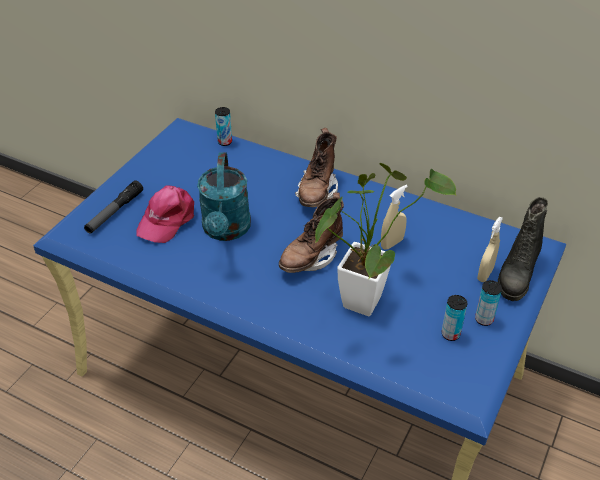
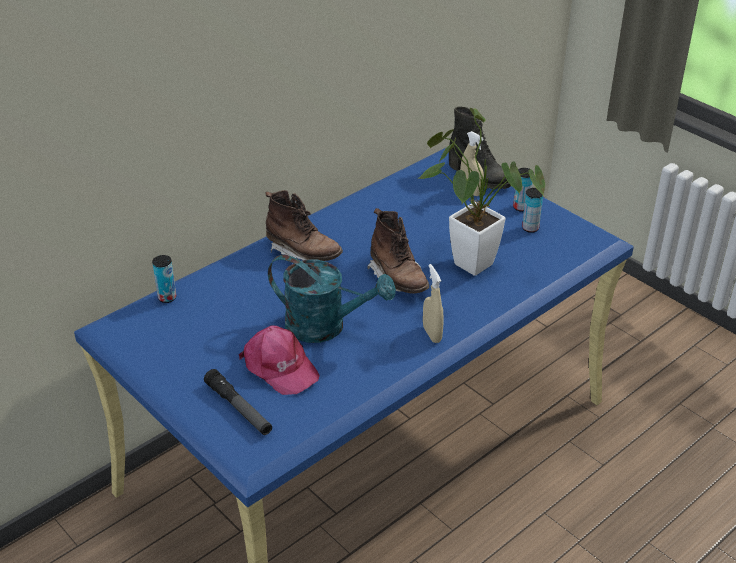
camera: 70 degrees left, 5 degrees down
(392, 243) = (405, 228): beige spray bottle -> beige spray bottle (432, 334)

